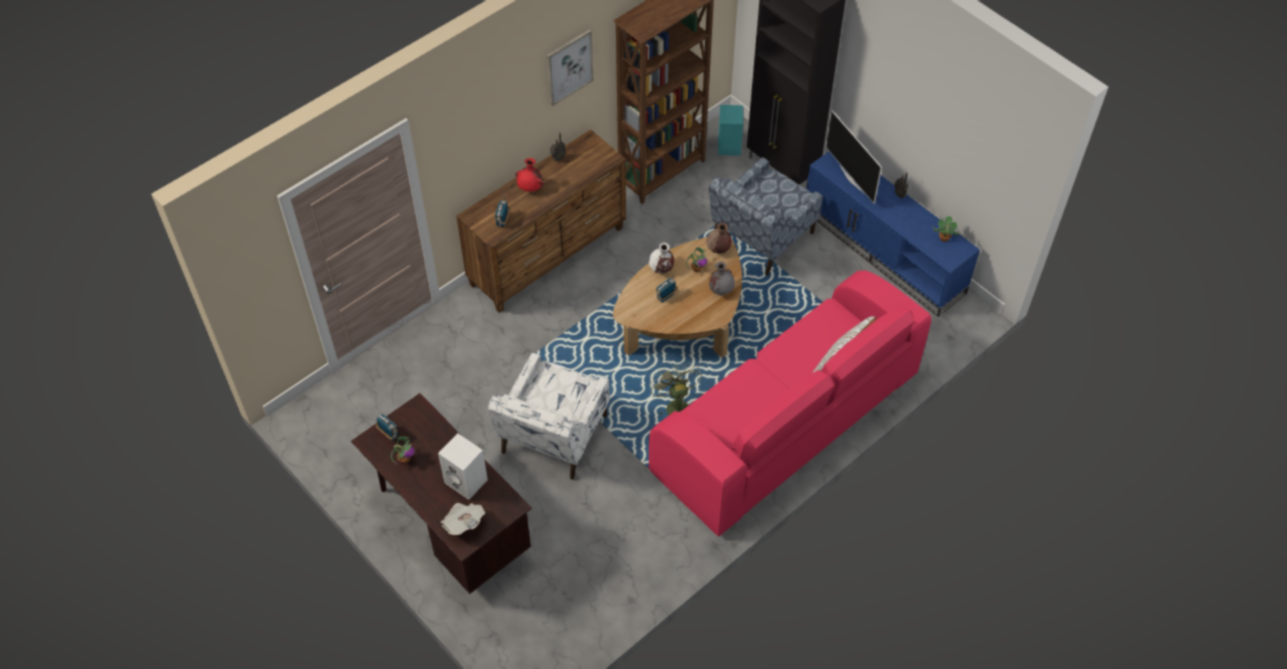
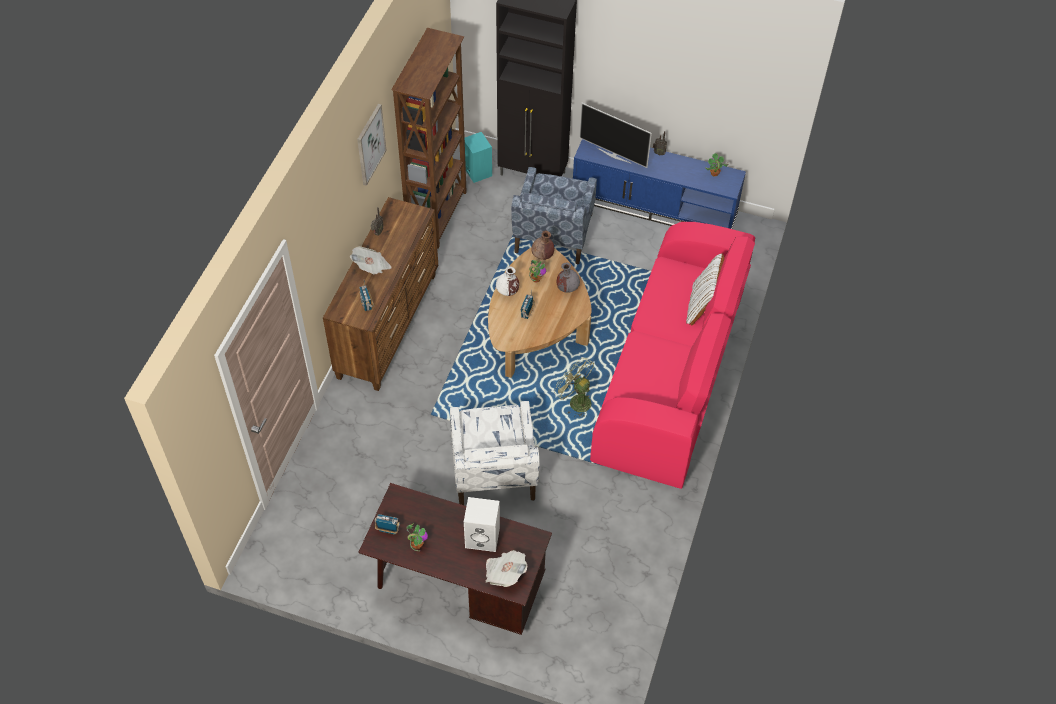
camera: 30 degrees left, 0 degrees up
(530, 188) = (371, 267): red vase -> newspaper

